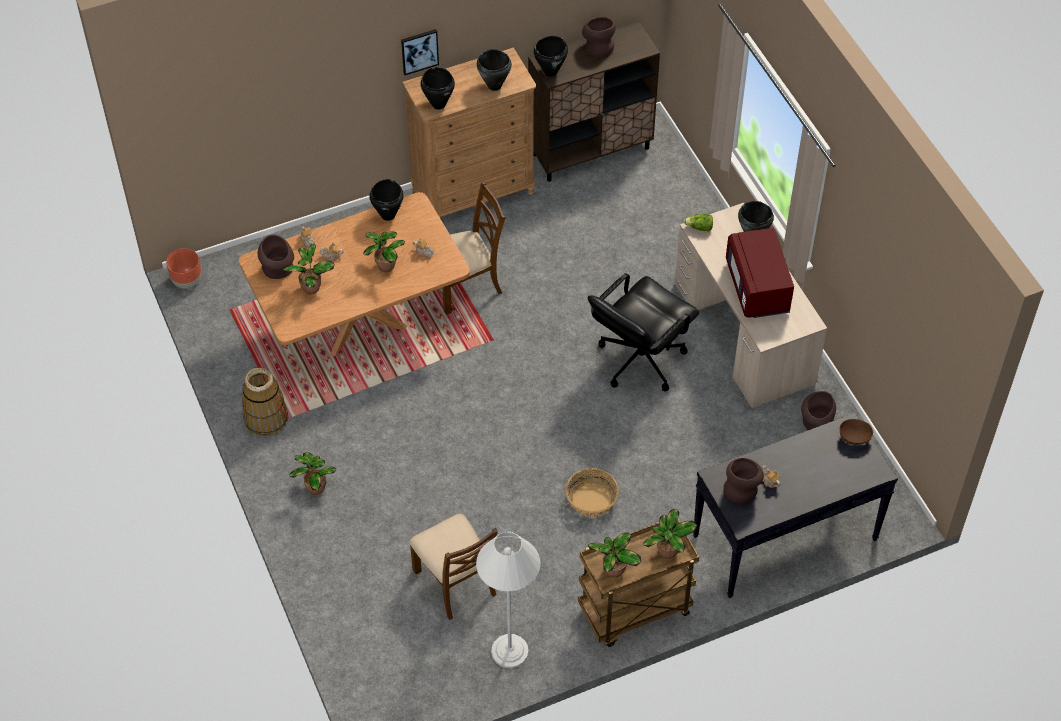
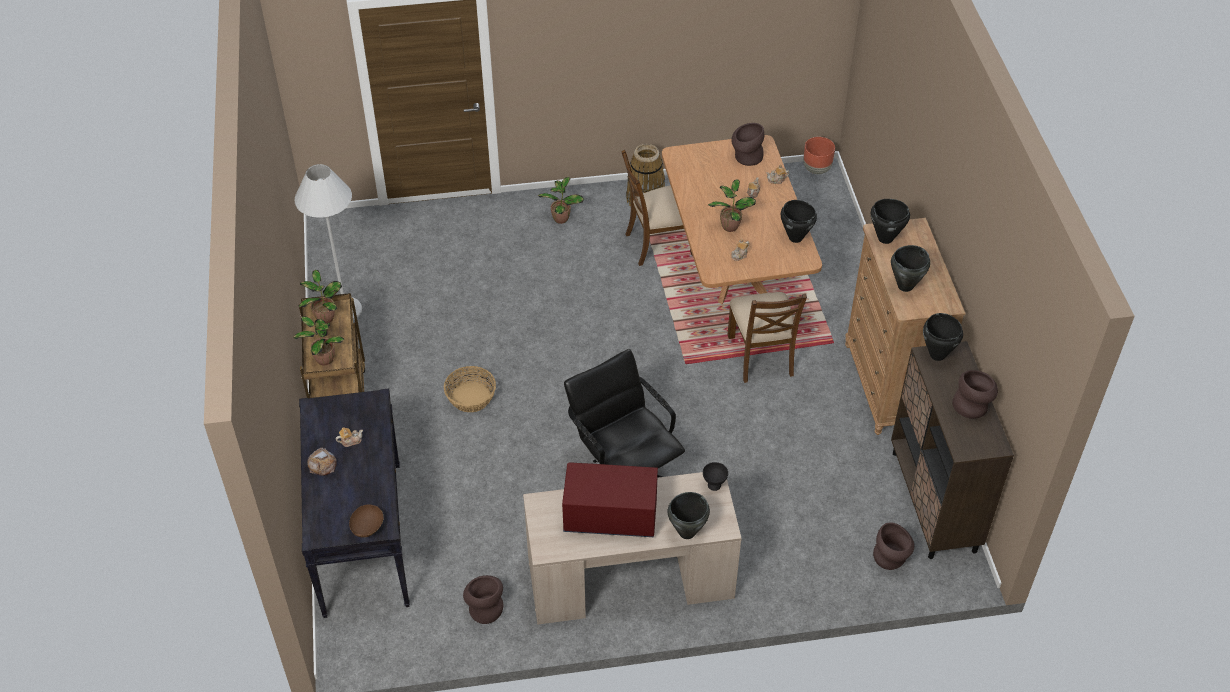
camera: 105 degrees right, 5 degrees down
(311, 287) = (719, 174): potted plant -> none
(419, 51) = (940, 207): picture -> none
(455, 582) = (428, 288): brown chair -> brown chair (659, 243)
(699, 227) = (713, 485): lettuce -> black bowl
(741, 488) = (353, 416): brown vase -> brown vase (891, 559)
(803, 494) = (322, 464): none -> bread

